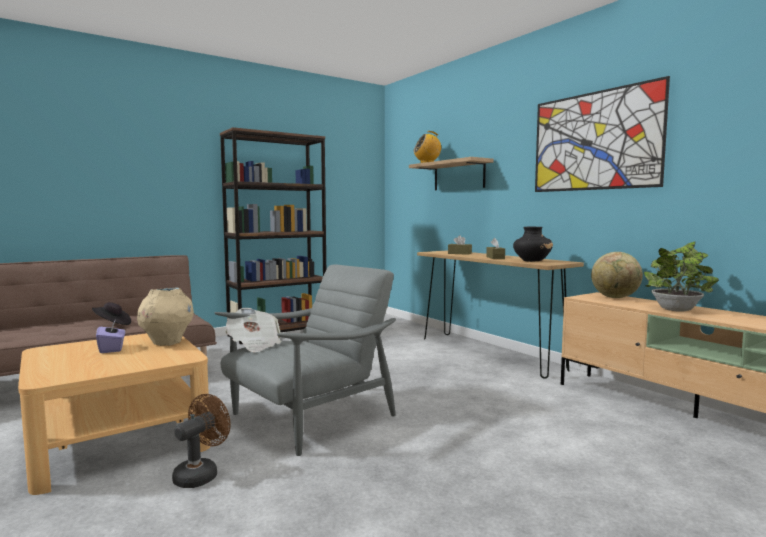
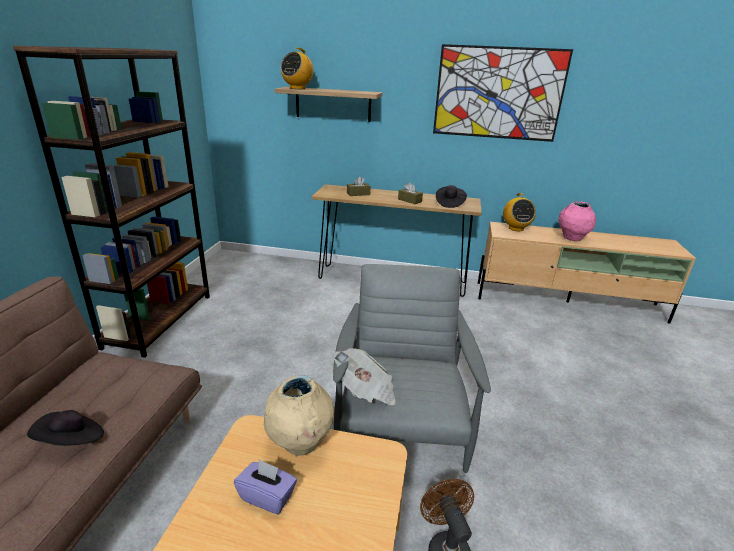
camera: 45 degrees left, 20 degrees up
(531, 261) = (449, 203): black vase -> black hat
(615, 297) = (515, 228): globe -> radio
(677, 310) = (572, 239): potted plant -> pink vase

